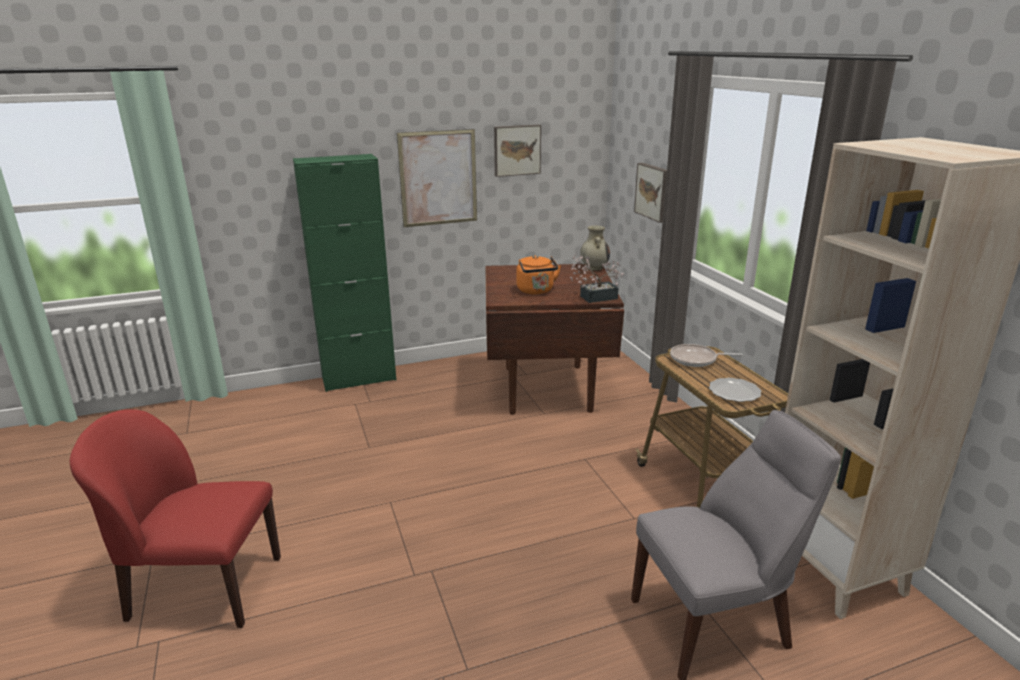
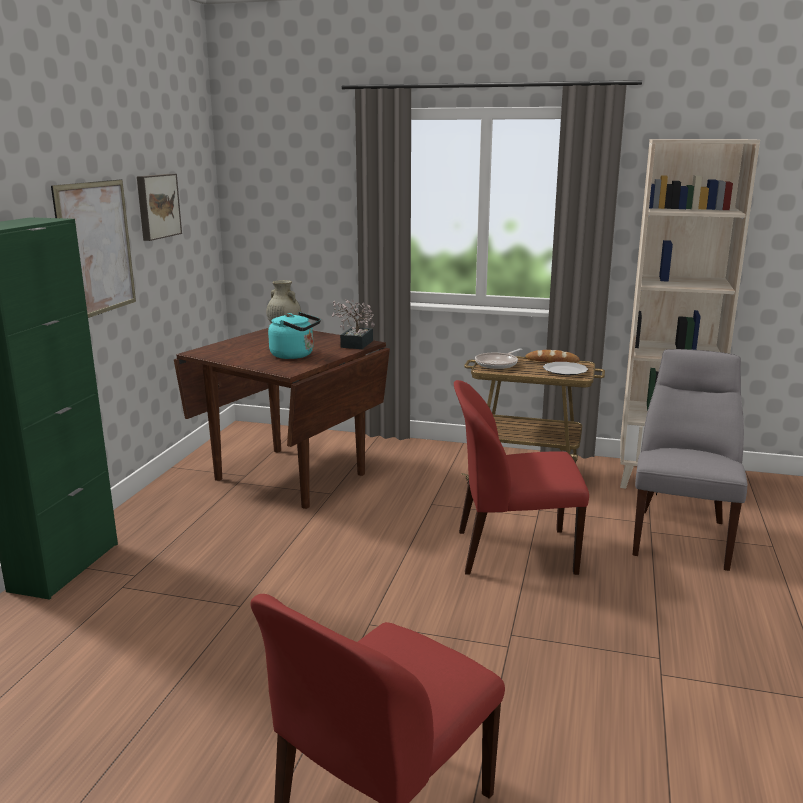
camera: 55 degrees left, 5 degrees down
(536, 291) = (295, 355): orange kettle -> turquoise kettle
(555, 526) = (512, 552): none -> red chair
(653, 191) = (318, 235): picture -> none
(754, 378) = (552, 360): none -> bread

